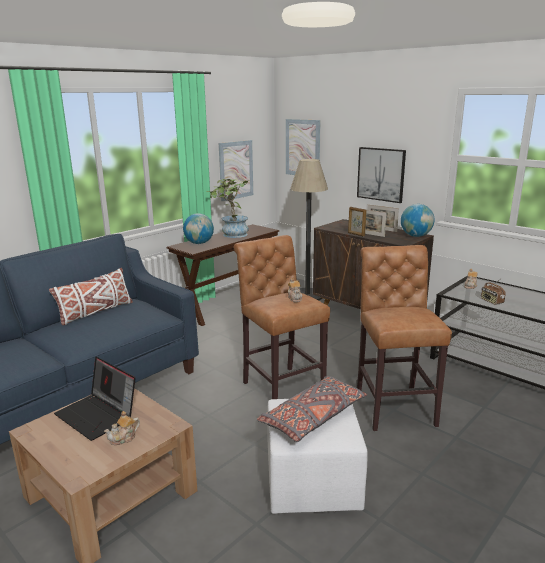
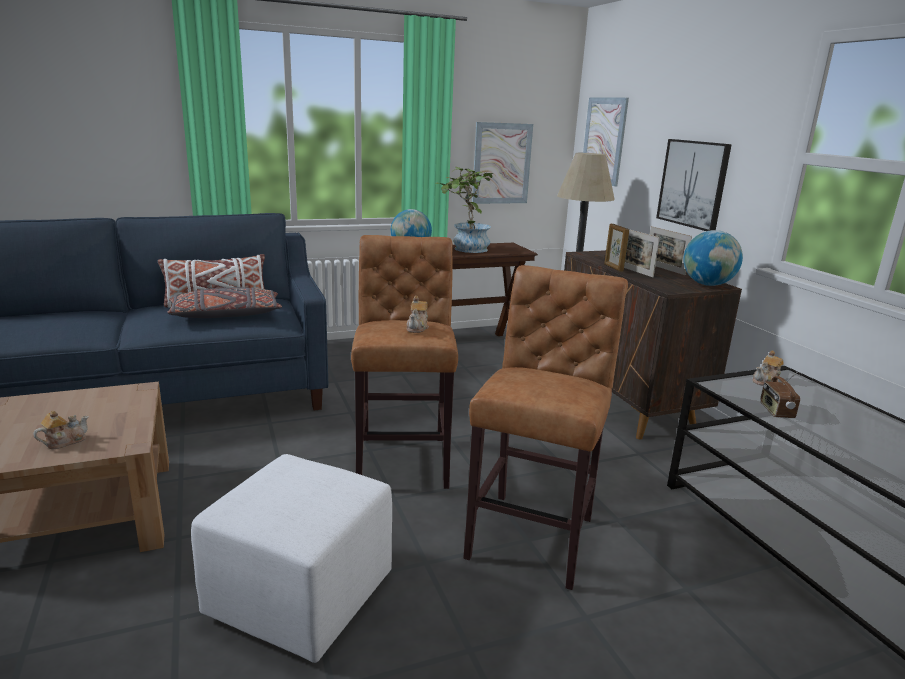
camera: 25 degrees right, 0 degrees up
(98, 415) = (80, 409): laptop -> none
(124, 438) = (64, 441): teapot -> teapot turned 150 degrees clockwise
(313, 417) = (297, 493): grey pillow -> grey pillow (226, 315)

